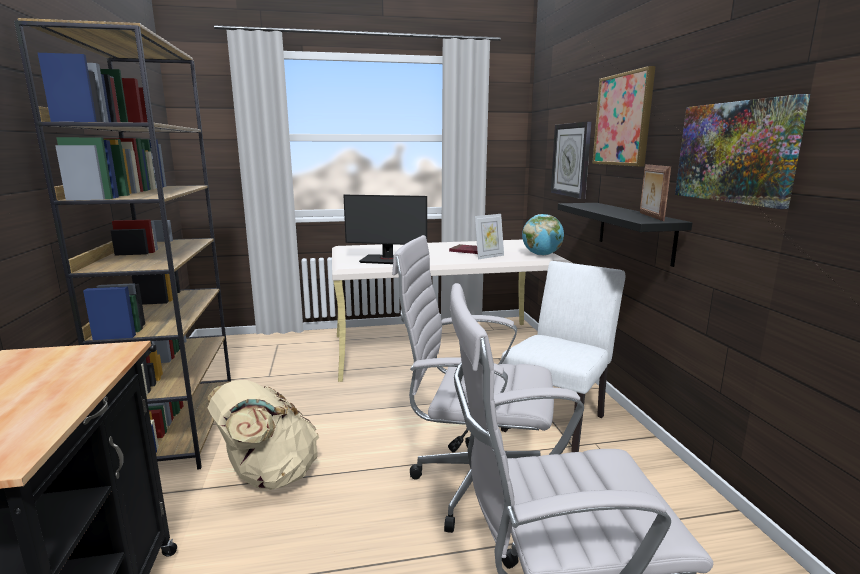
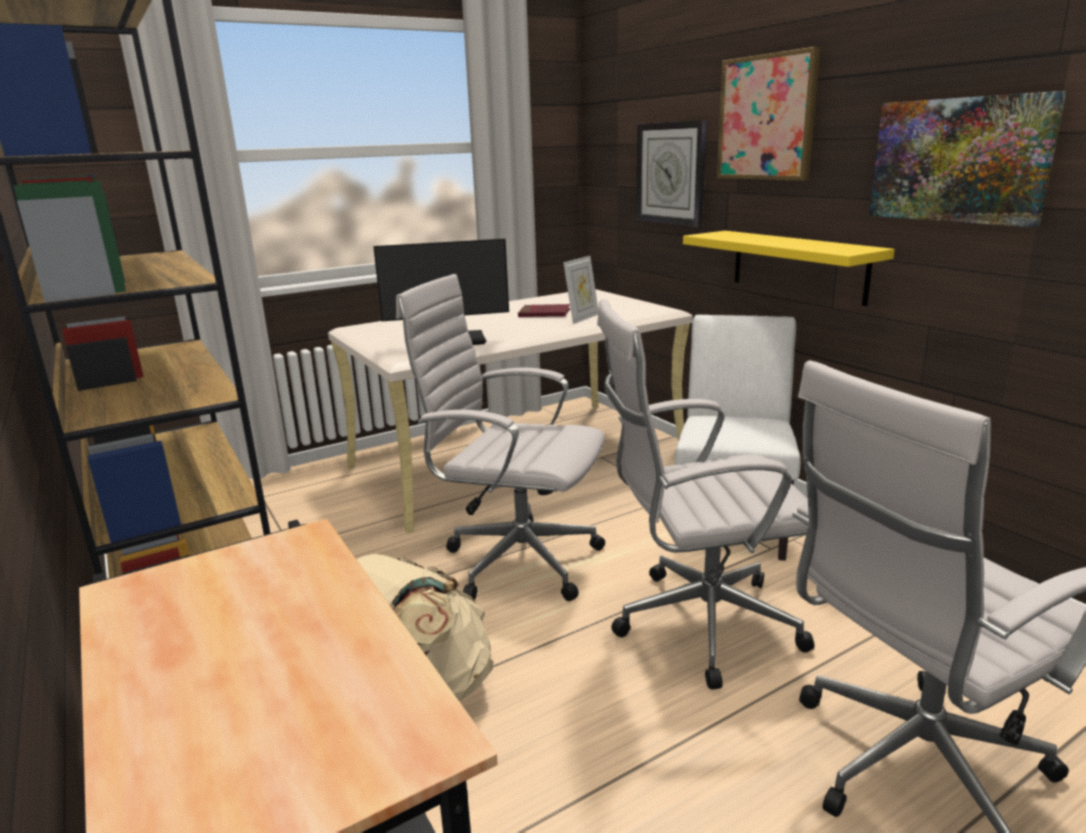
camera: 20 degrees left, 5 degrees up
(387, 413) = (515, 560): none -> white office chair
(541, 255) = (645, 308): globe -> none
(635, 231) = (798, 266): black shelf -> yellow shelf
(650, 216) = (835, 245): picture frame -> none

